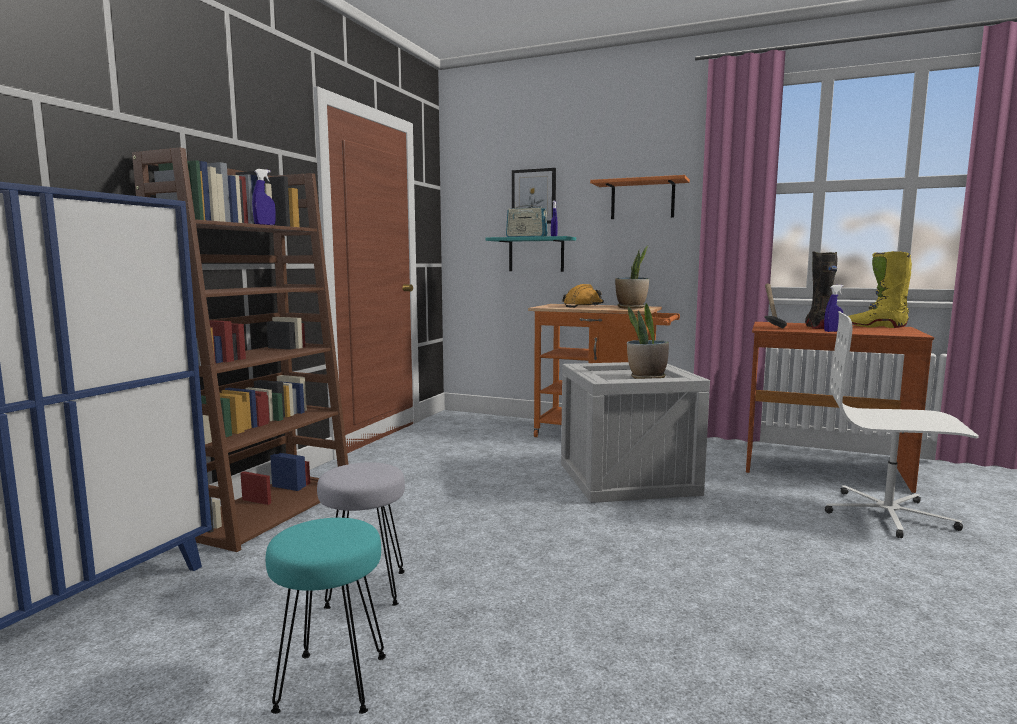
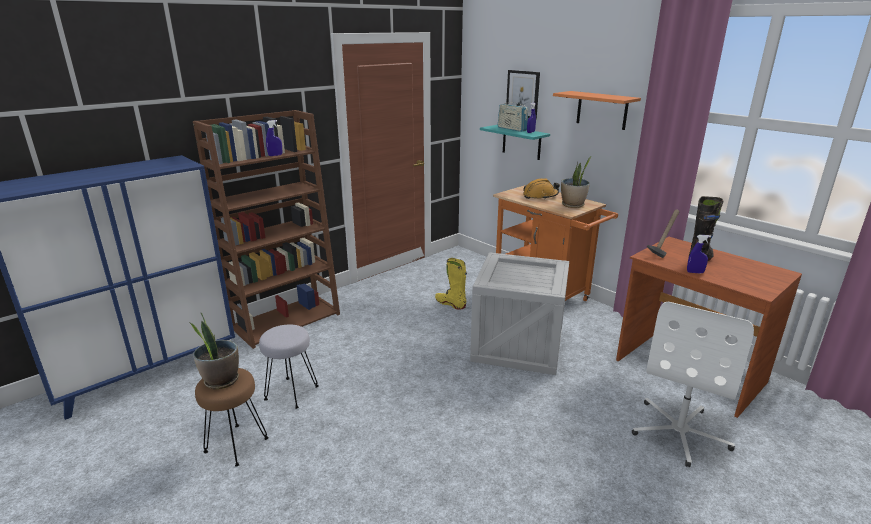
camera: 25 degrees right, 15 degrees up
(330, 682) = (236, 444): turquoise stool -> brown stool
(646, 378) = (531, 281): potted plant -> potted plant (221, 380)
(875, 326) = (761, 268): yellow boot -> yellow boot (450, 304)
(888, 515) = (680, 432): white office chair -> white office chair turned 105 degrees counterclockwise

